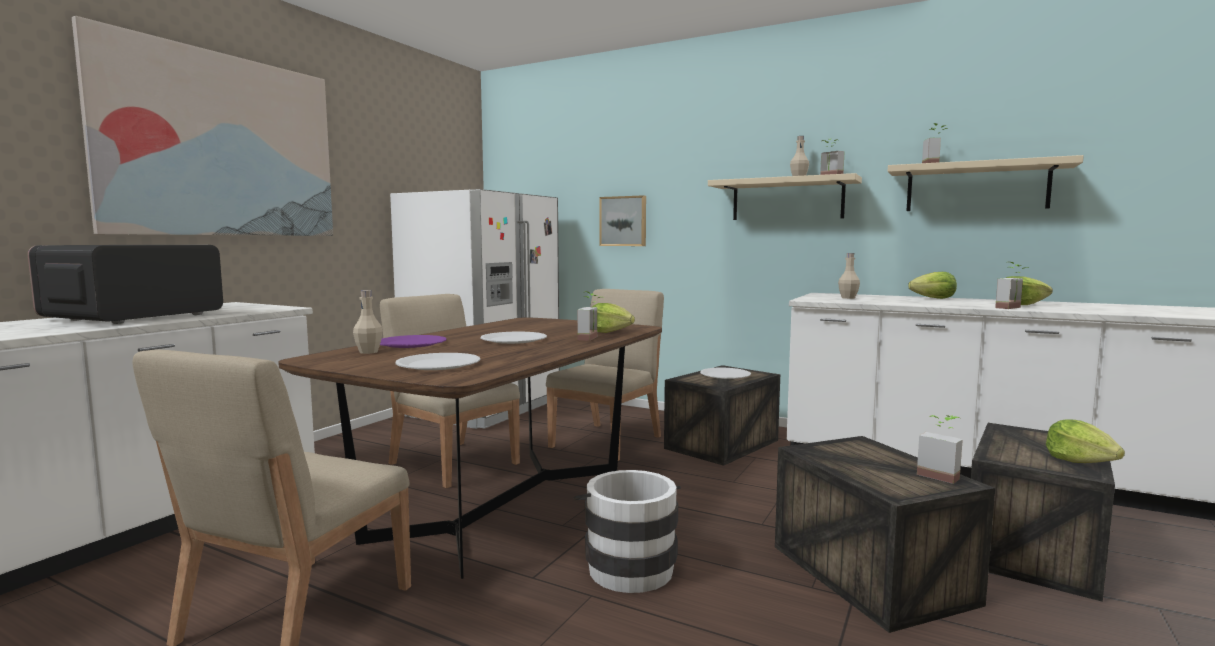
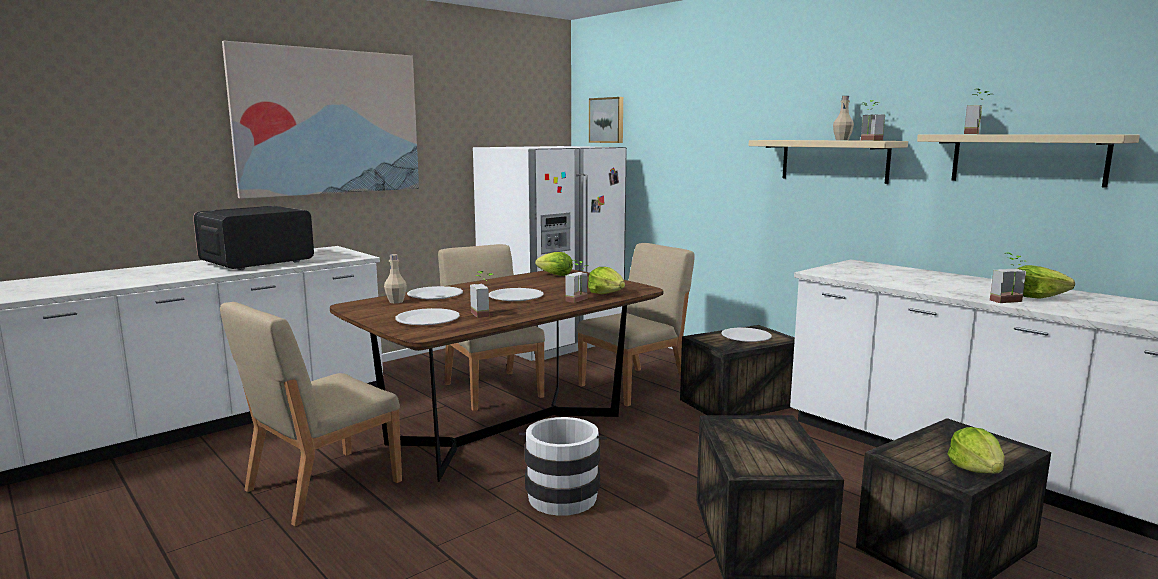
camera: 20 degrees right, 5 degrees up
(411, 343) = (435, 295): purple plate -> white plate
(623, 221) = (685, 172): picture -> picture (607, 120)
(848, 298) = (866, 272): beige bottle -> none
(934, 298) = (962, 279): lettuce -> lettuce (555, 275)
(940, 475) = (810, 461): potted plant -> potted plant (485, 313)

